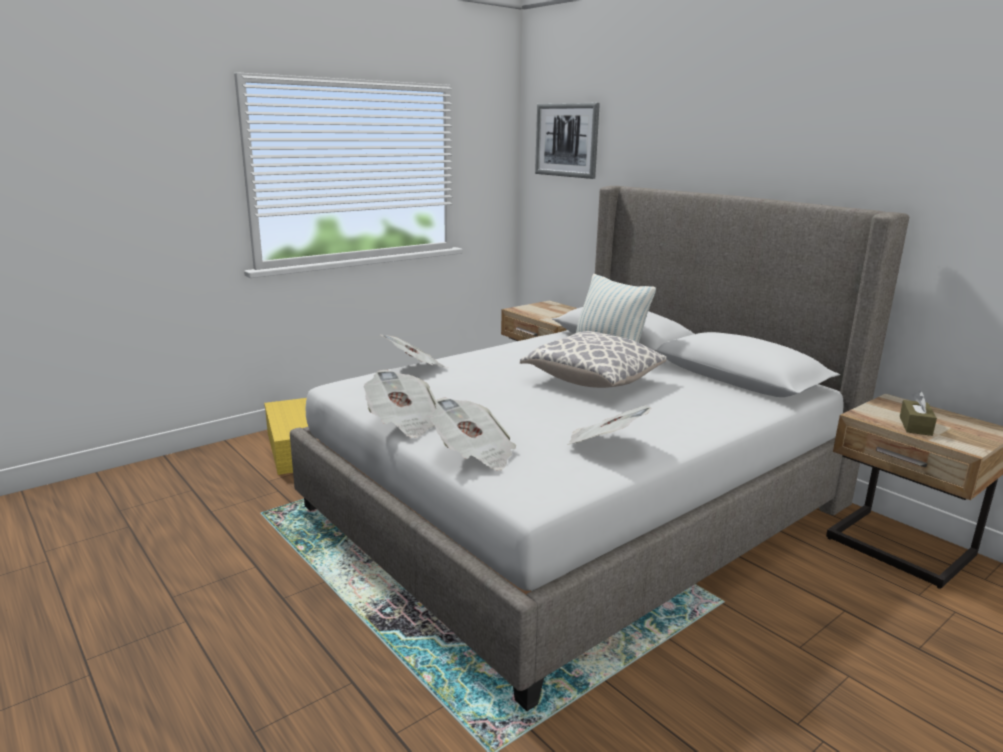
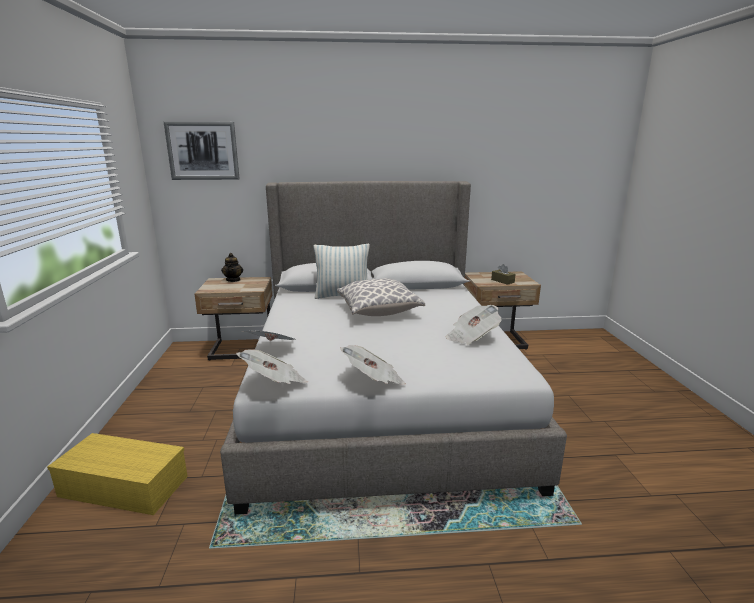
camera: 55 degrees left, 0 degrees up
(474, 454) = (451, 372): newspaper -> newspaper (274, 382)
(563, 308) = (233, 280): none -> teapot

